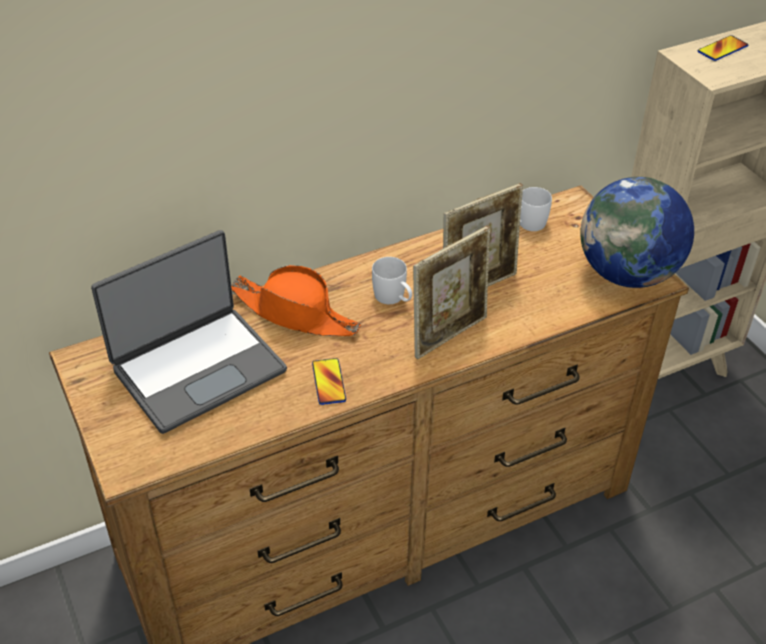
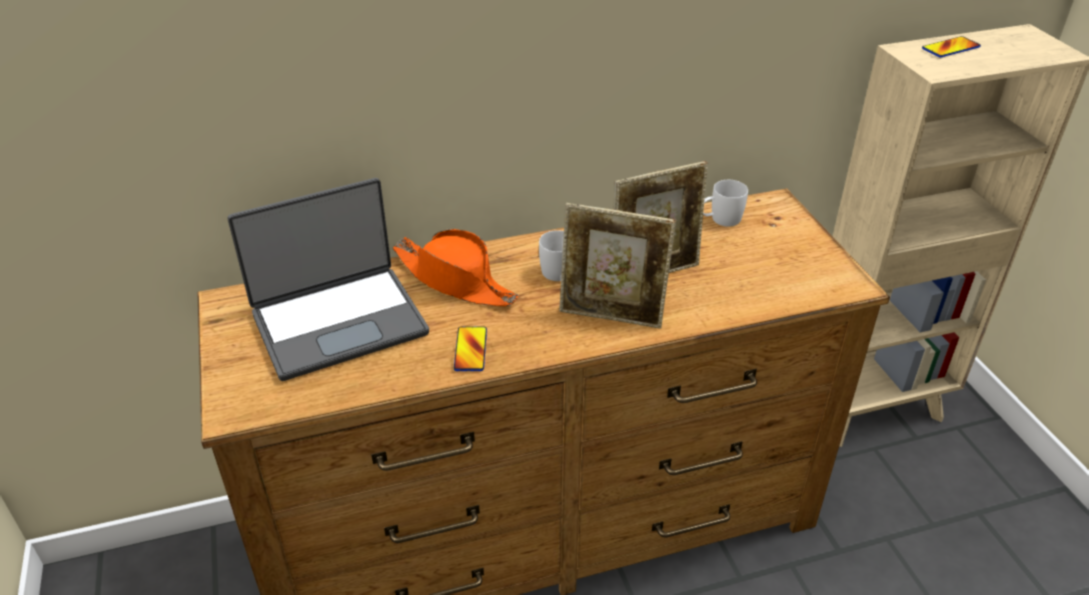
camera: 10 degrees right, 5 degrees down
(449, 334) = (612, 316): picture frame -> picture frame turned 45 degrees clockwise
(627, 274) = (822, 276): globe -> none

